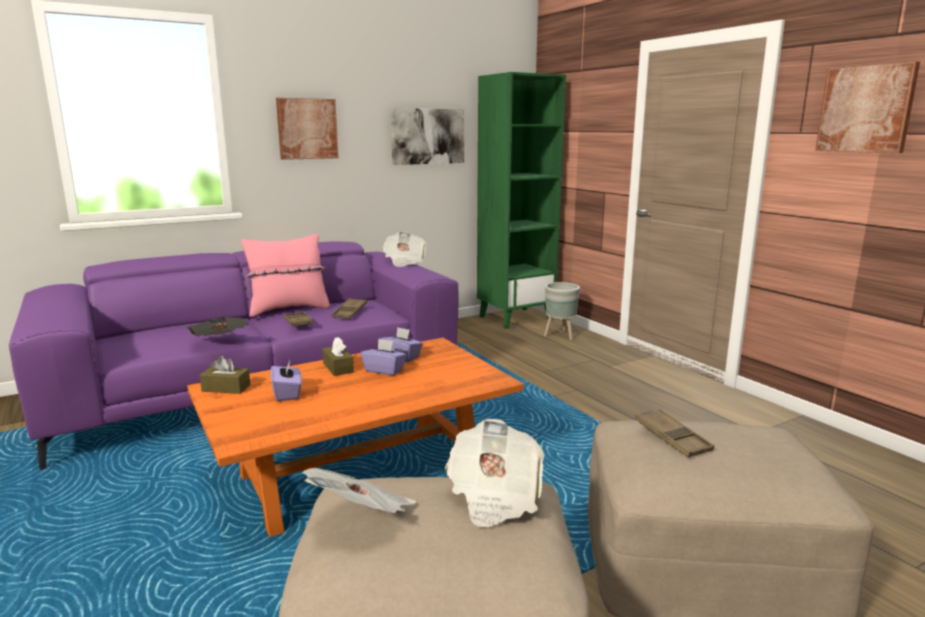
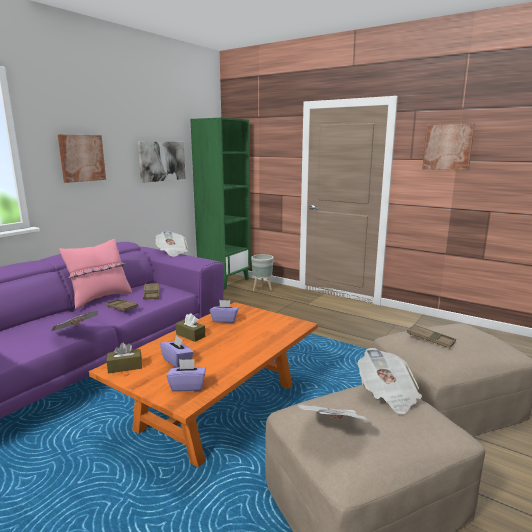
camera: 25 degrees left, 0 degrees up
(384, 370) = (224, 331): purple tissue box -> purple tissue box (187, 386)

